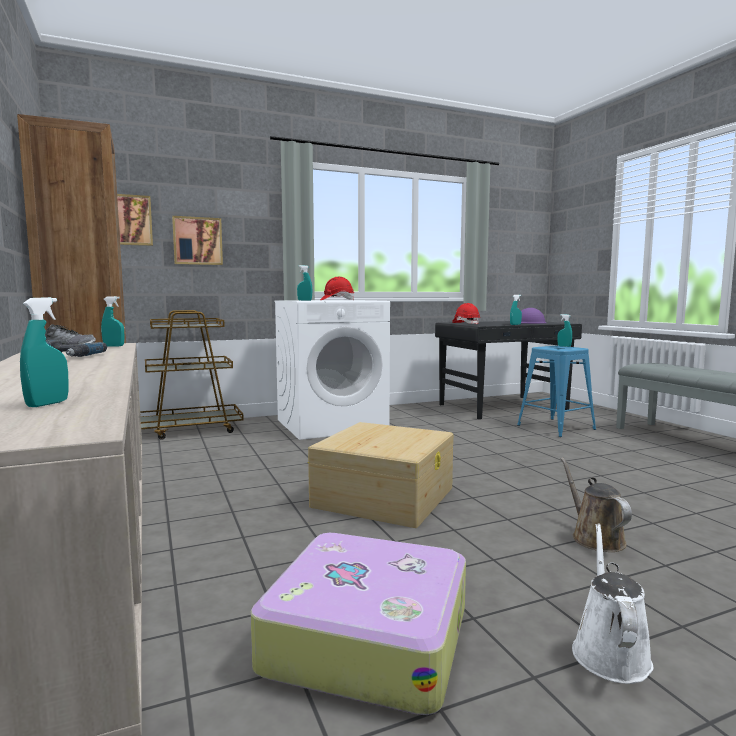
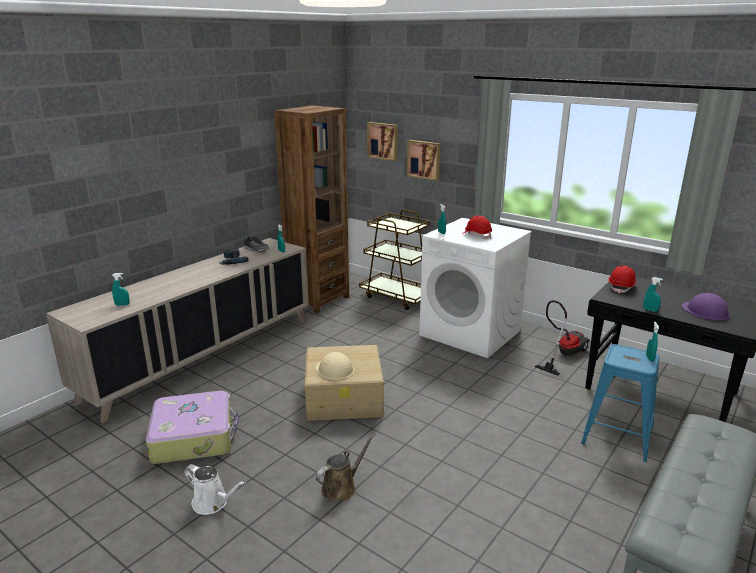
camera: 60 degrees right, 15 degrees up
(397, 443) = (334, 369): none -> beige hard hat
(417, 412) = (563, 354): none -> vacuum cleaner
(609, 651) = (213, 503): white watering can -> white watering can turned 45 degrees clockwise

